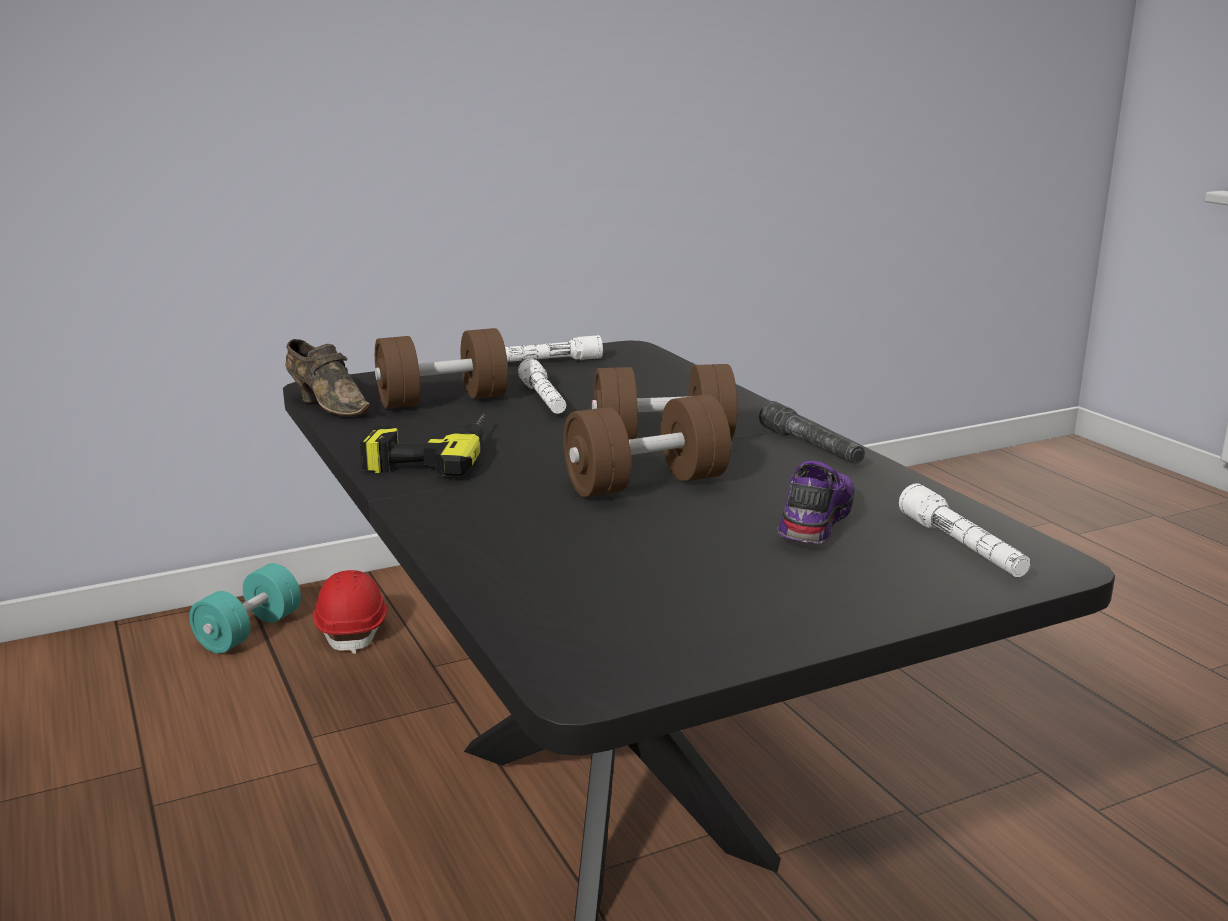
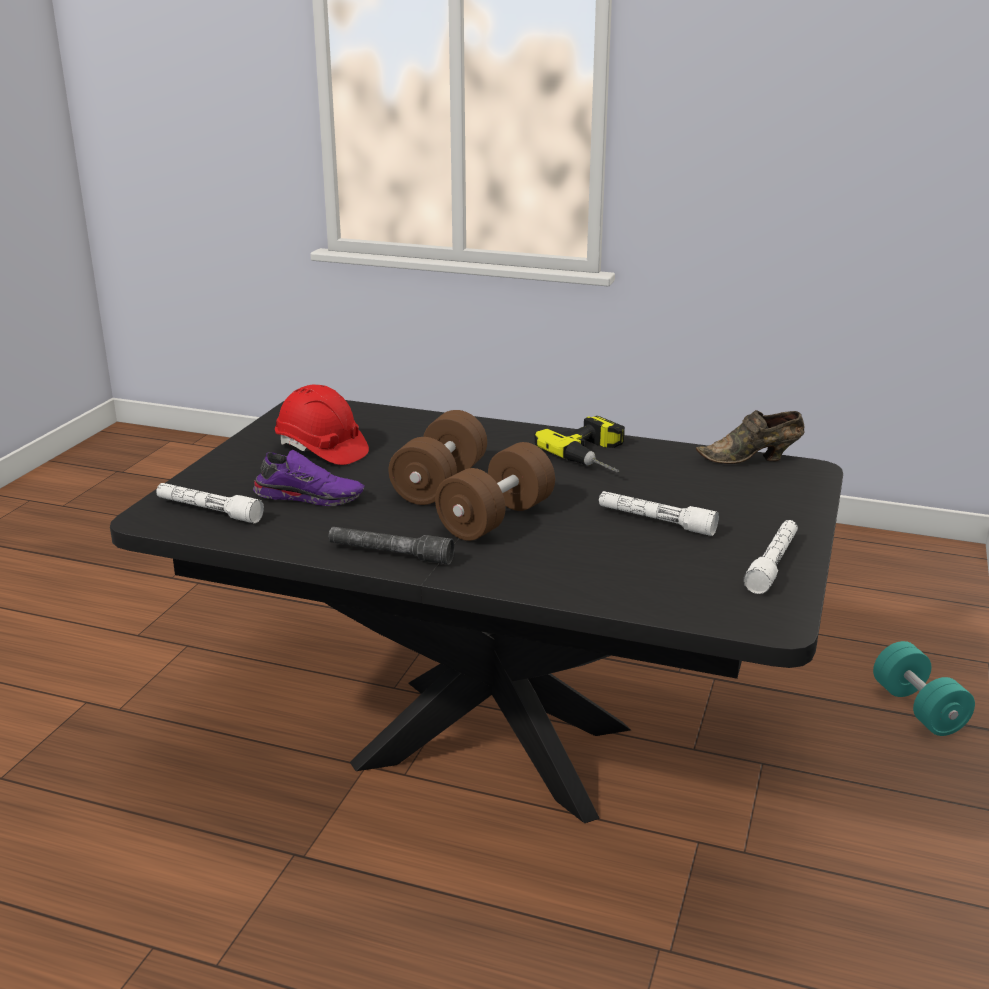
camera: 135 degrees right, 5 degrees up
(353, 630) = (873, 754): red hard hat -> red hard hat (321, 450)
(442, 400) = (708, 492): brown dumbbell -> none
(812, 521) = (310, 496): purple shoe -> purple shoe turned 60 degrees counterclockwise

